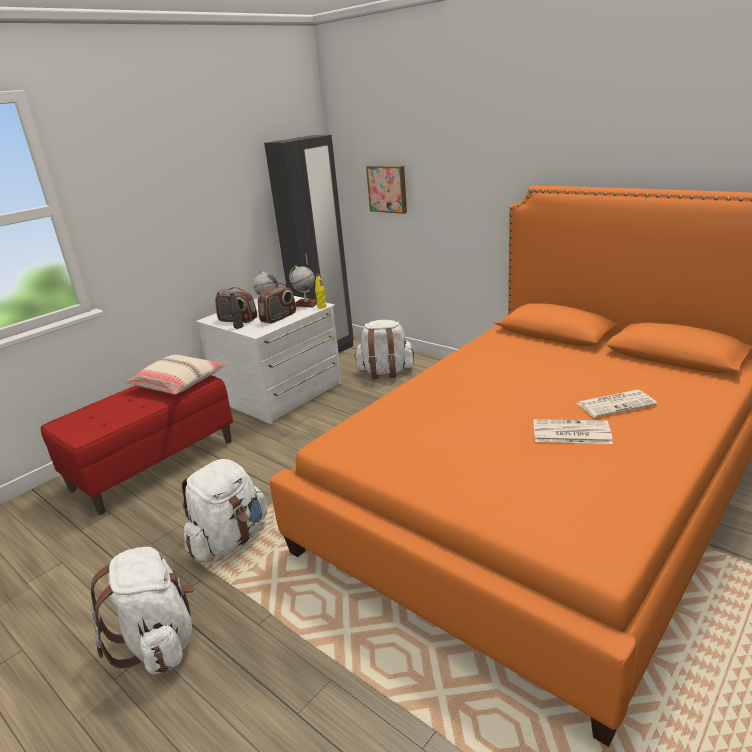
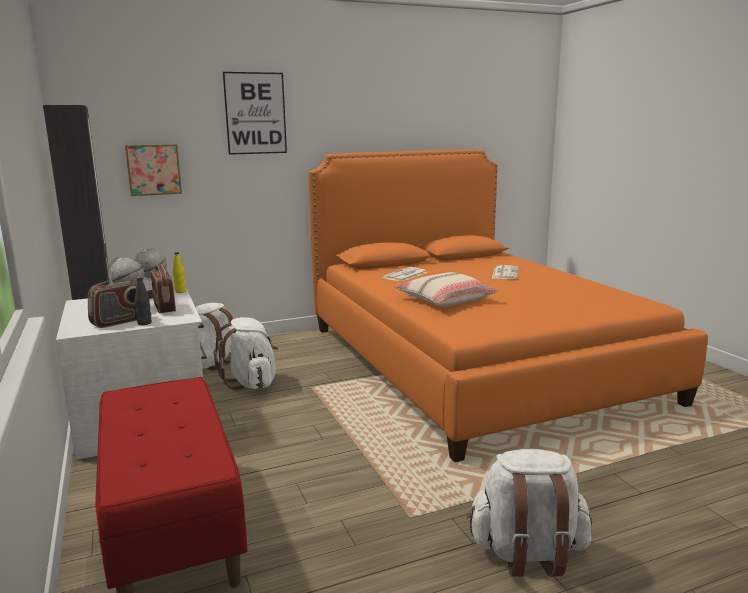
camera: 65 degrees left, 10 degrees down
(179, 383) = (159, 398): beige pillow -> beige pillow (445, 300)
(230, 540) = (402, 491): white backpack -> white backpack (251, 383)
(469, 134) = (255, 113): none -> picture
(570, 433) = (527, 285): newspaper -> newspaper (404, 275)

